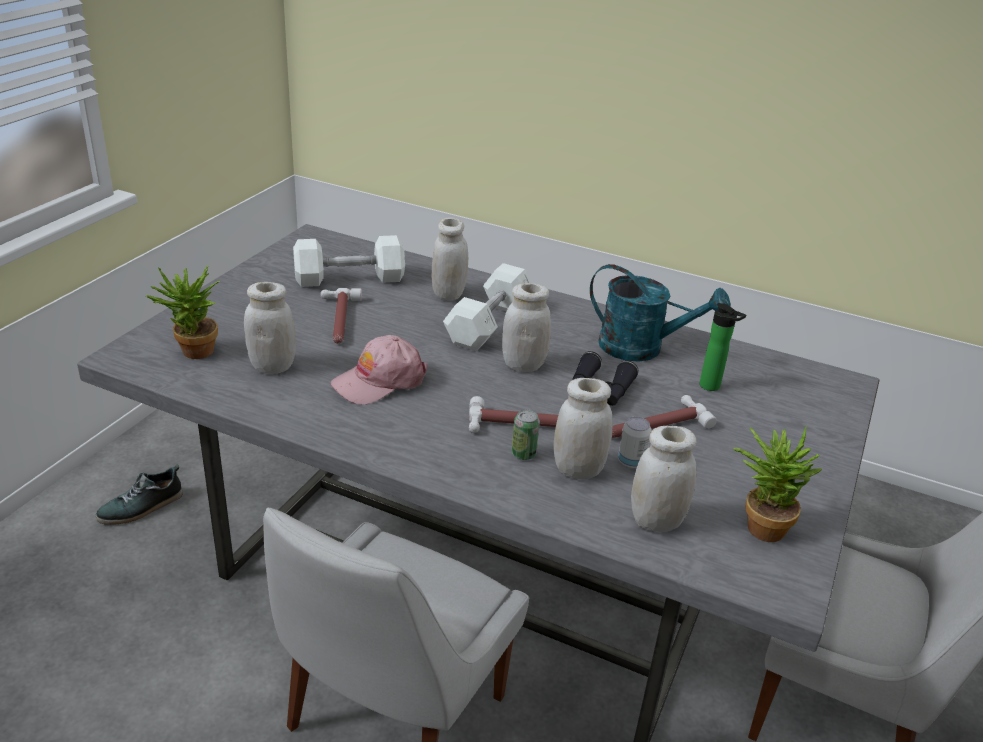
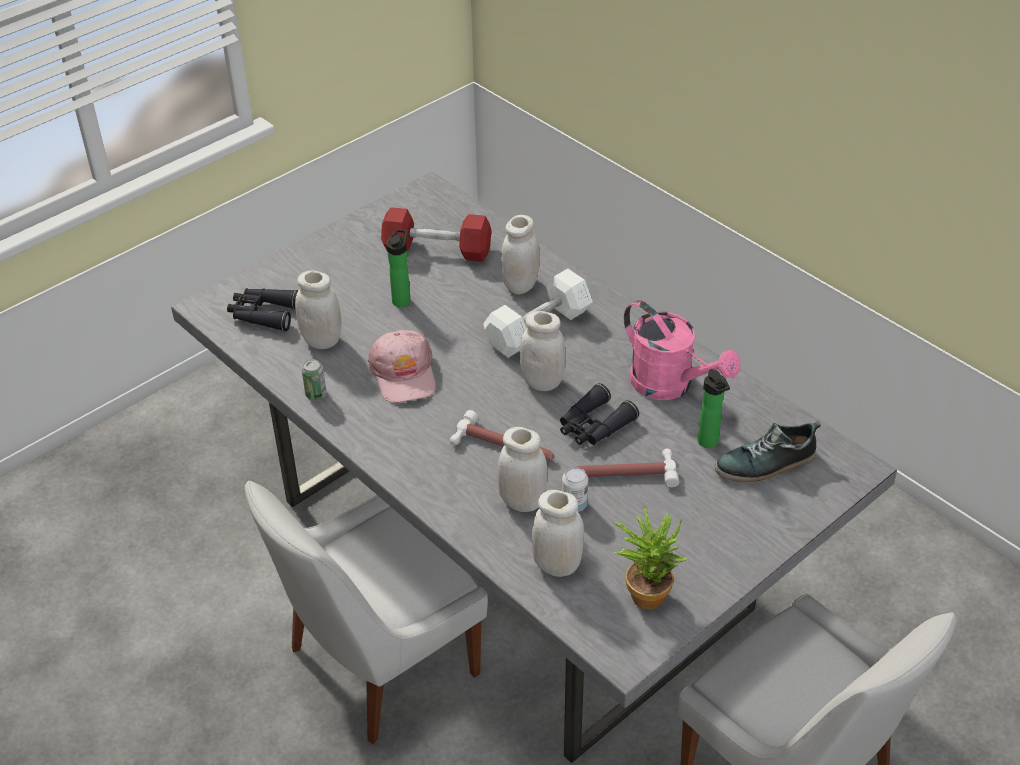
camera: 25 degrees right, 10 degrees up
(141, 507) = (246, 418): shoe -> shoe (766, 464)
(193, 354) = (263, 314): potted plant -> black binoculars
(339, 321) = (402, 299): hammer -> bottle
(349, 279) = (437, 250): white dumbbell -> red dumbbell
(379, 381) = (404, 374): pink cap -> pink cap turned 90 degrees counterclockwise
(523, 454) = (485, 475): can -> can (316, 394)
(642, 348) = (671, 385): turquoise watering can -> pink watering can

